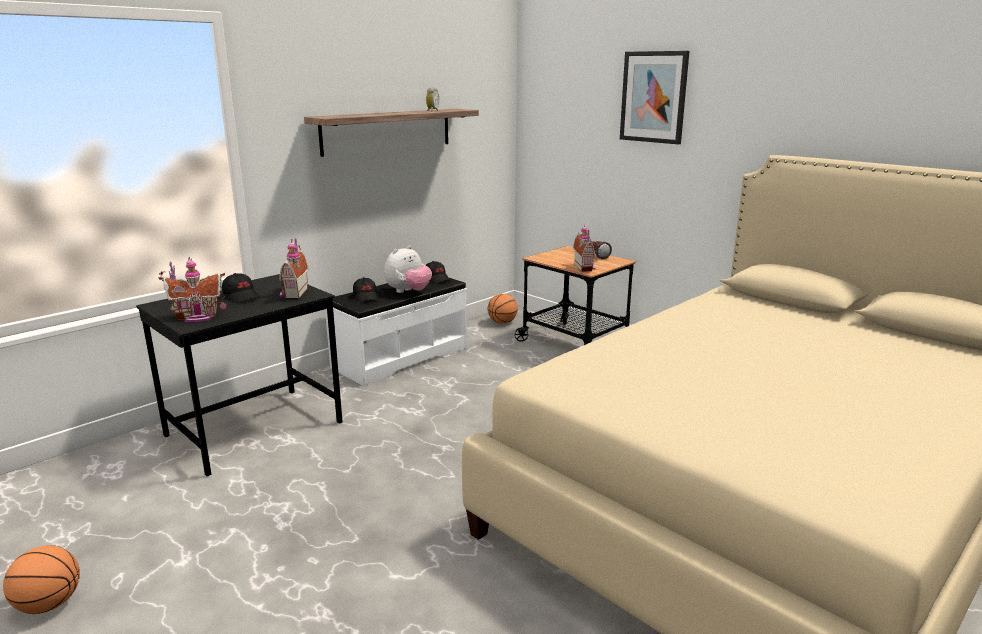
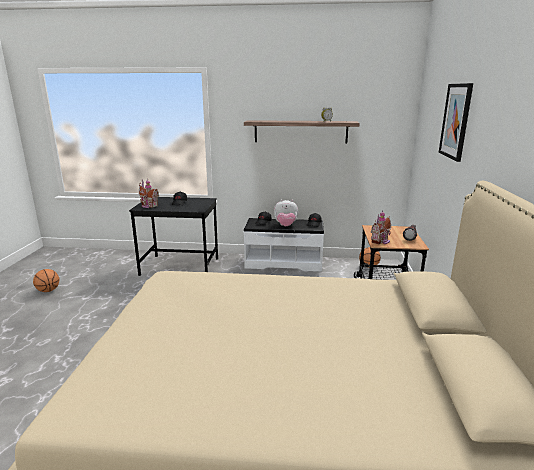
camera: 50 degrees right, 0 degrees up
(293, 293) = (195, 207): toy house -> none

